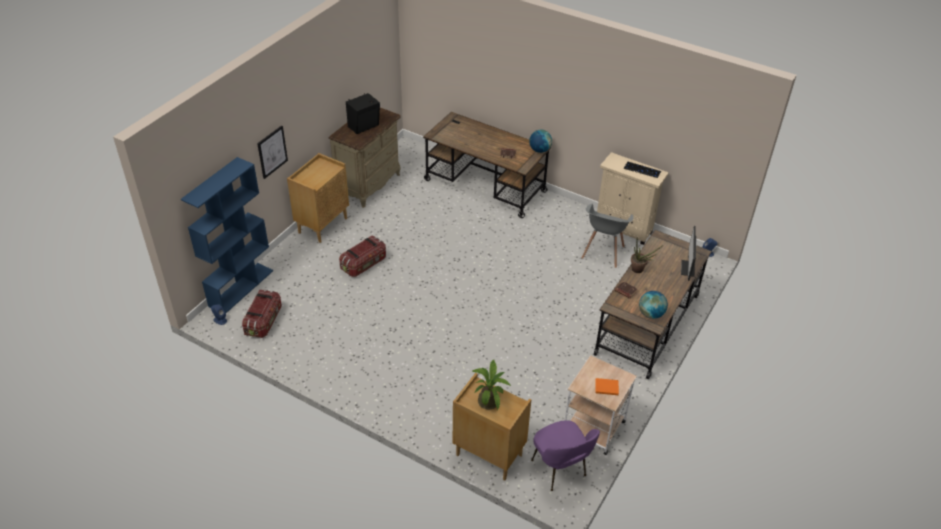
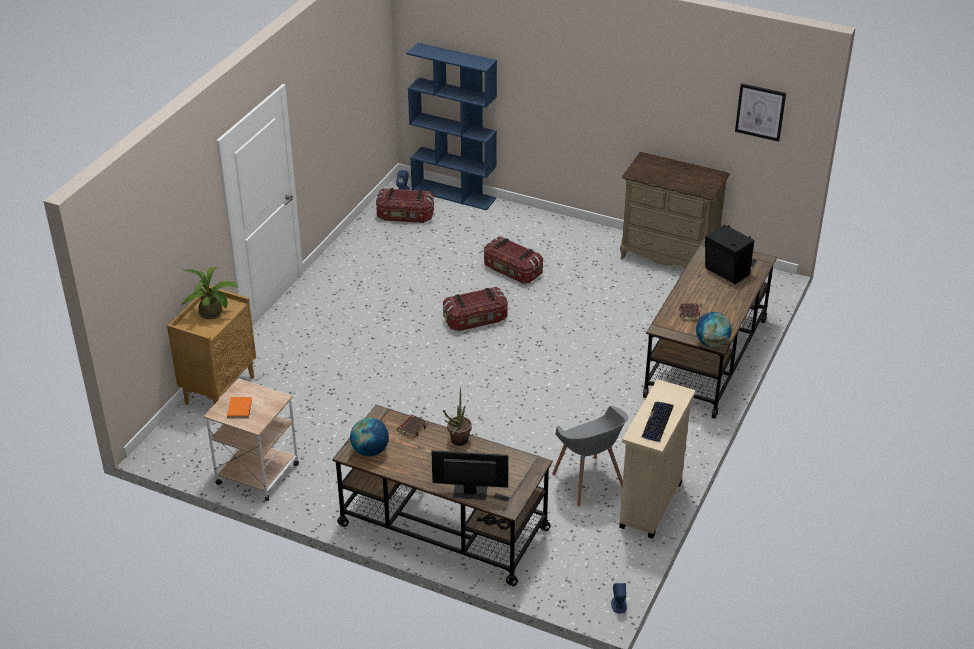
camera: 85 degrees right, 5 degrees down
(272, 152) = (549, 96): picture -> picture (760, 112)
(323, 225) = (576, 233): brown cabinet -> none
(364, 126) = (672, 173): black speaker -> black speaker (726, 272)
(423, 290) = (476, 320): none -> storage box
(560, 472) = (194, 446): purple chair -> none
(603, 253) = (588, 482): grey chair -> grey chair turned 135 degrees counterclockwise

